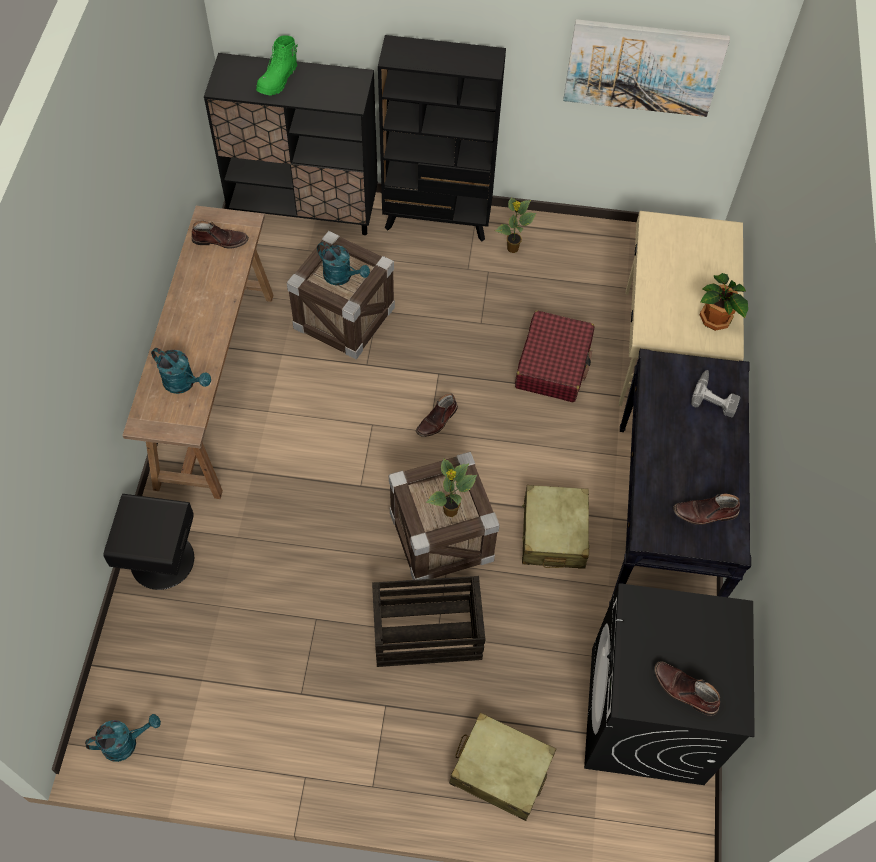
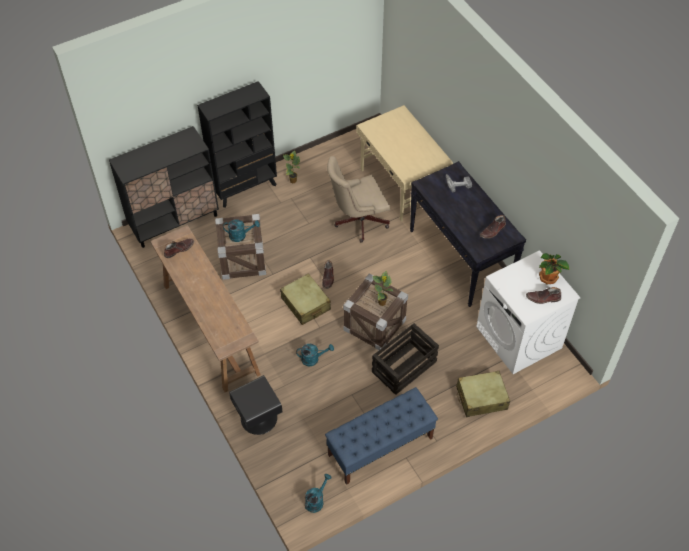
camera: 35 degrees left, 5 degrees down
(184, 383) = (225, 320): turquoise watering can -> turquoise watering can (313, 359)
(278, 80) = (152, 156): green boot -> none
(284, 730) = (380, 446): none -> blue bench
(553, 364) = (357, 221): red suitcase -> beige office chair
(553, 534) = (420, 292): beige suitcase -> beige suitcase (305, 304)
(643, 67) = (323, 57): picture -> none
(646, 716) = (519, 338): black washing machine -> white washing machine
(715, 320) = (428, 153): potted plant -> potted plant (548, 278)

